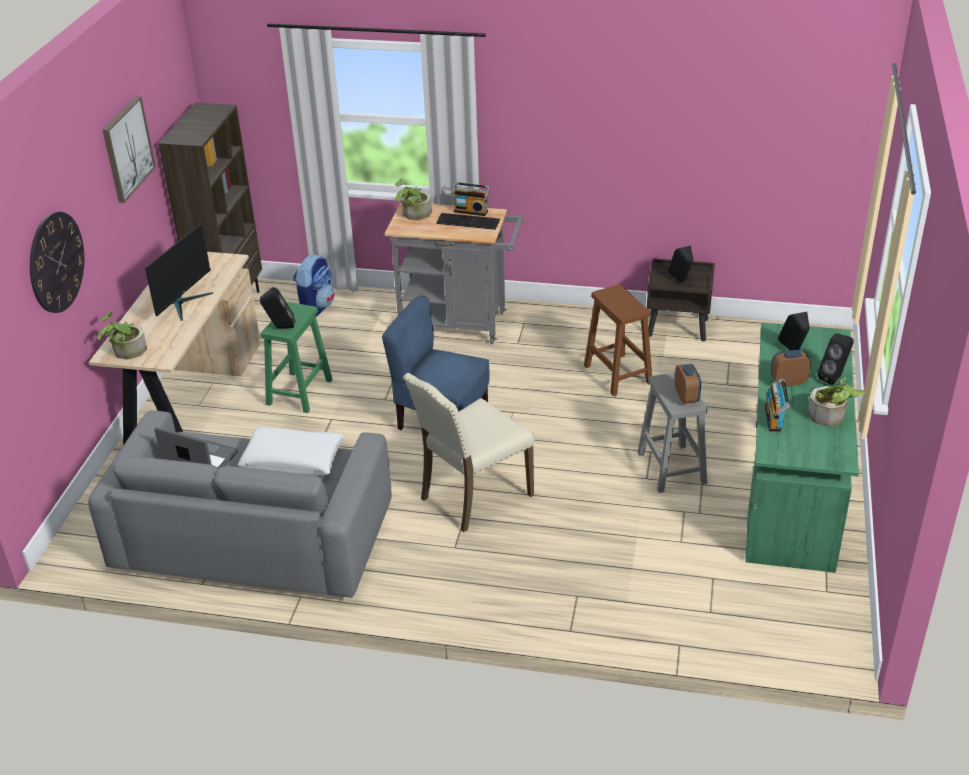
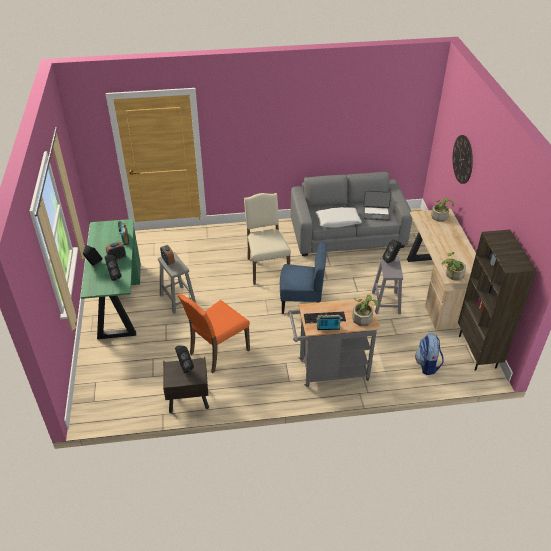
camera: 160 degrees right, 5 degrees up
(127, 149) = (500, 197): picture -> none
(184, 303) = (443, 245): monitor -> none
(299, 393) = (385, 302): green stool -> grey stool
(473, 496) = (266, 267): beige chair -> beige chair turned 45 degrees counterclockwise
(618, 375) = (217, 351): brown stool -> orange chair
(831, 416) = (98, 244): potted plant -> potted plant (452, 274)

